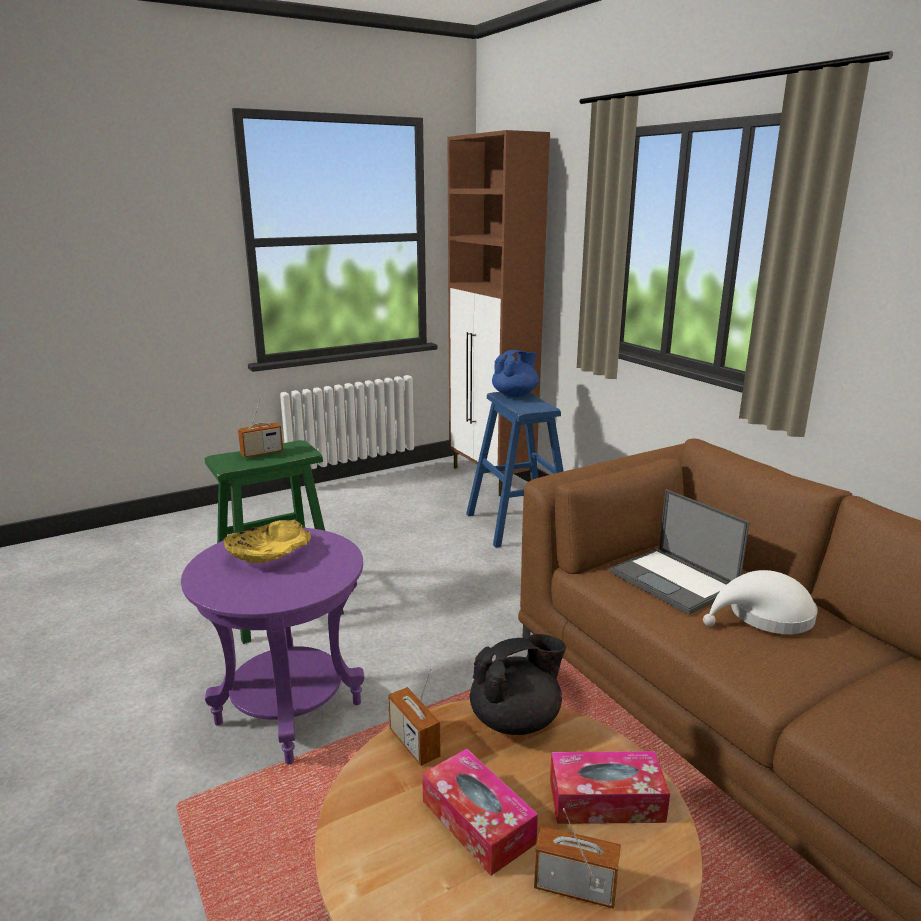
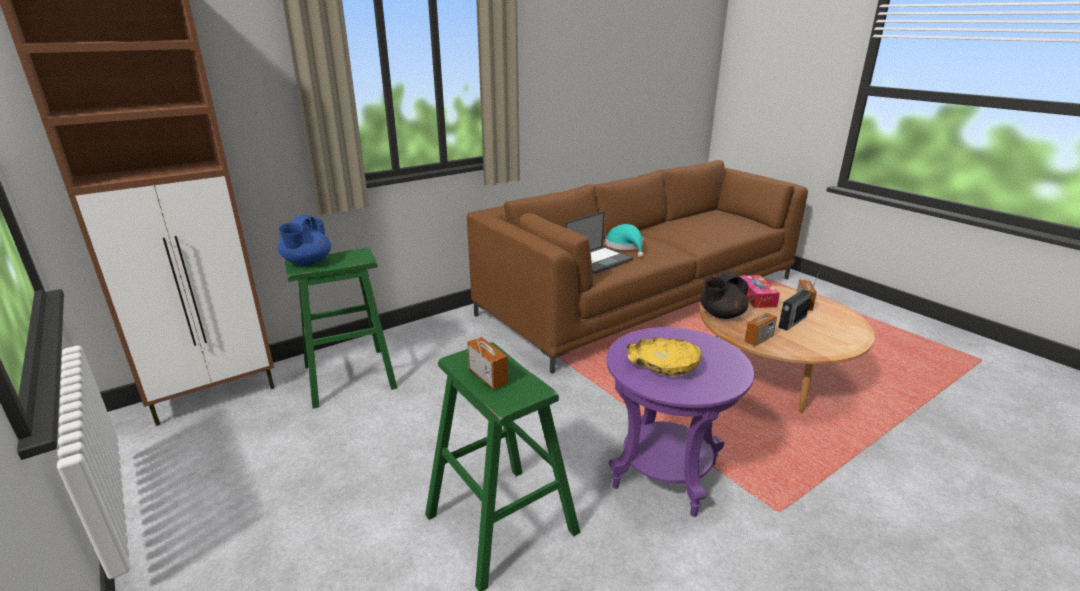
camera: 95 degrees left, 5 degrees up
(477, 822) = (791, 322): tissue box -> radio
(515, 395) = (307, 262): blue teapot -> blue teapot turned 120 degrees counterclockwise
(516, 720) = (721, 315): black teapot -> black teapot turned 90 degrees counterclockwise
(518, 524) = (350, 376): blue stool -> green stool
(765, 616) = (625, 246): white hat -> turquoise hat

